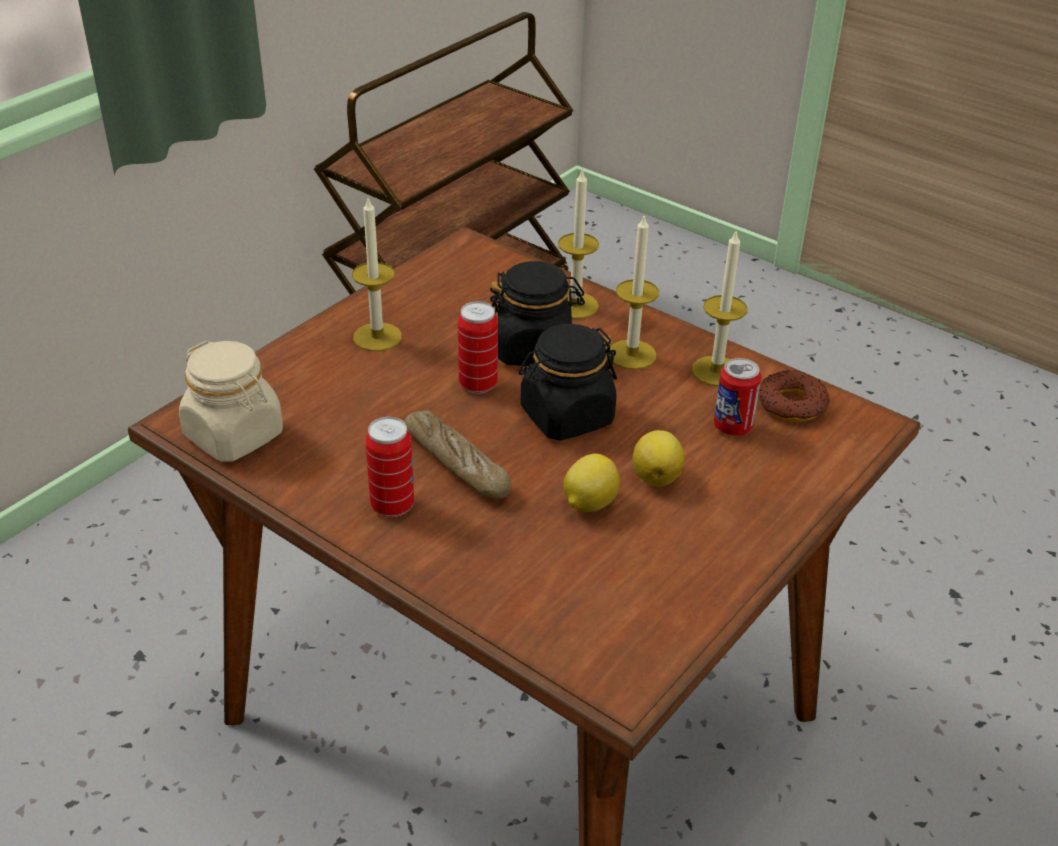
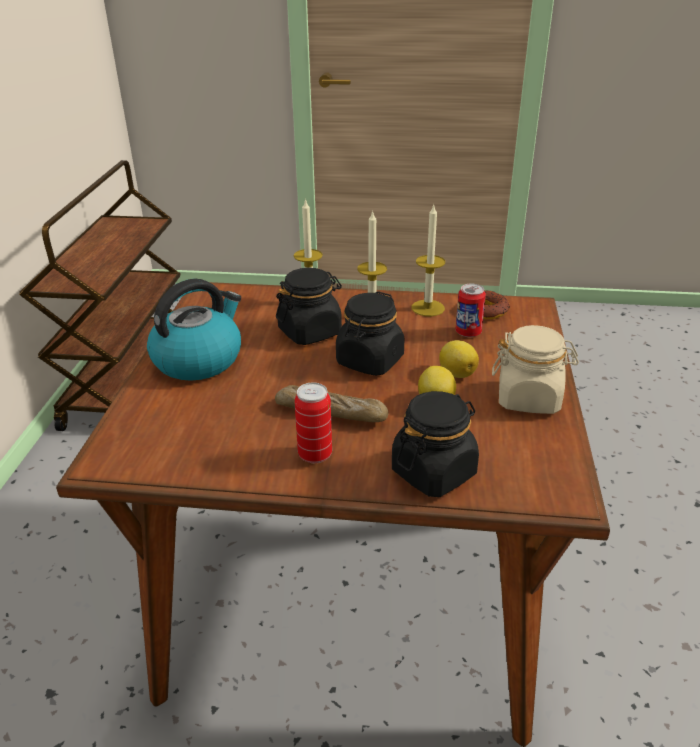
camera: 30 degrees left, 5 degrees down
(234, 435) = (153, 457): beige jar -> beige jar (529, 398)
(377, 337) = (199, 359): candle -> kettle
(478, 384) = (296, 363): can -> none
(499, 585) = (434, 472): none -> black jar

